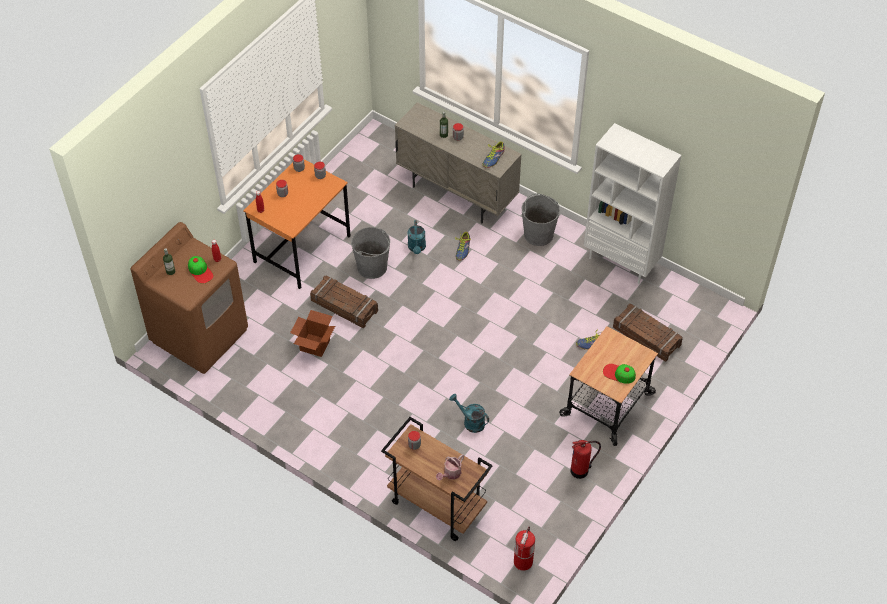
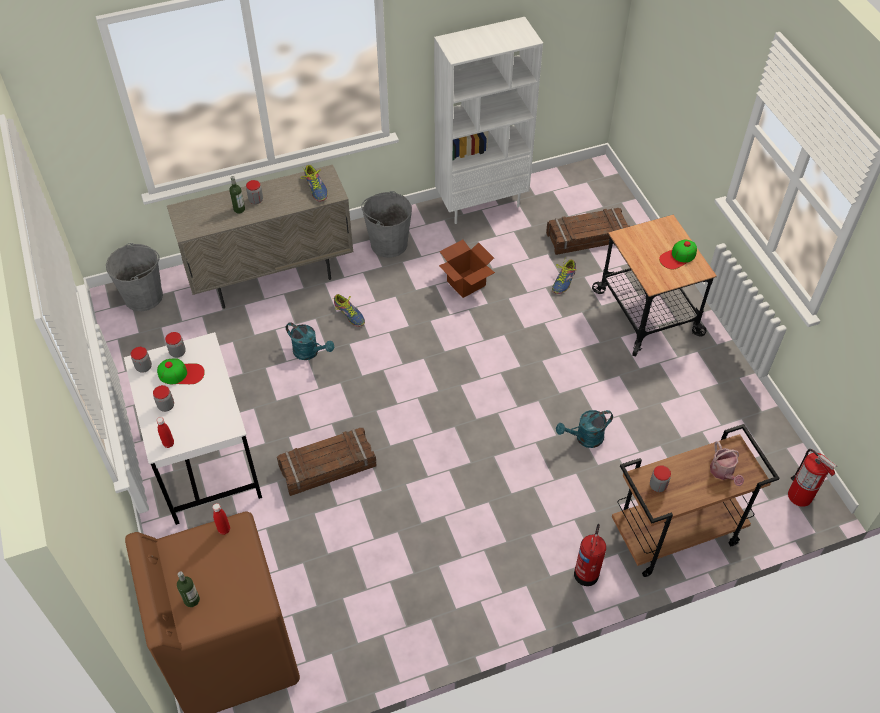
camera: 55 degrees left, 0 degrees up
(200, 271) = (225, 561): cap -> cap (181, 373)
(302, 249) = (205, 461): orange desk -> white desk
(315, 345) = (358, 529): cardboard box -> cardboard box (466, 283)
(372, 267) = (297, 408): grey bucket -> grey bucket (144, 296)
(580, 470) = (714, 380): fire extinguisher -> fire extinguisher (587, 572)

